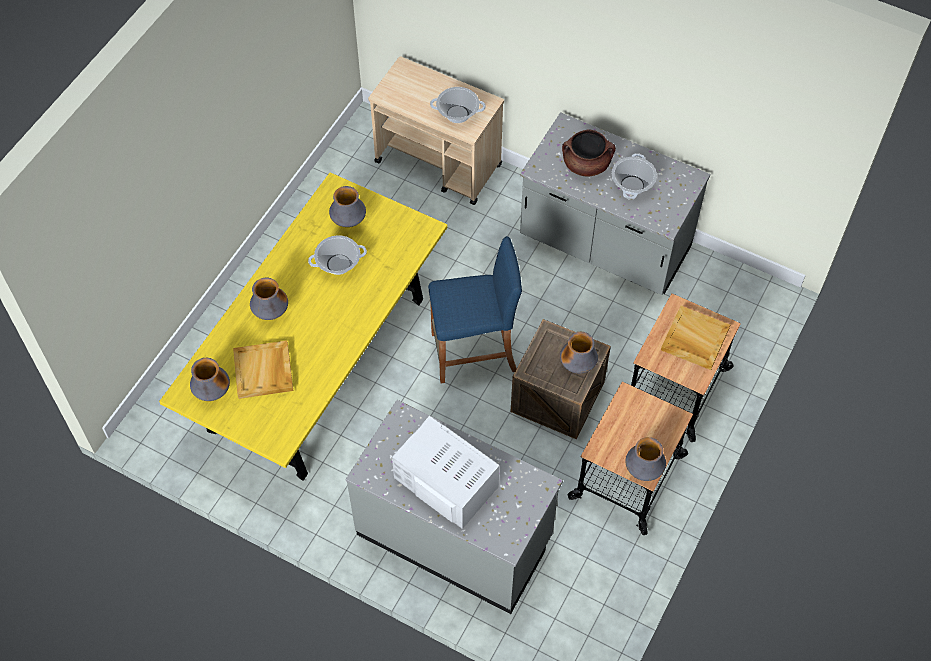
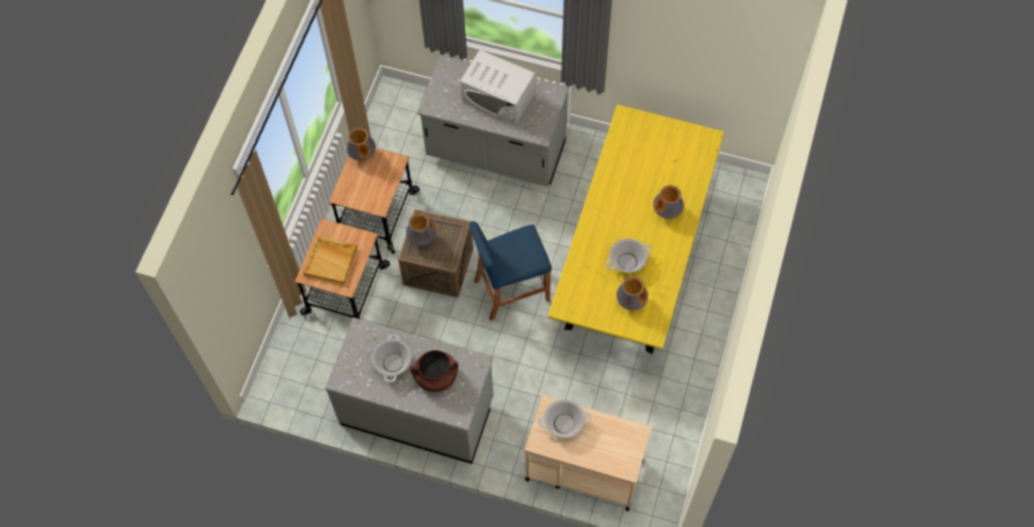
camera: 170 degrees right, 5 degrees up
(212, 392) = (687, 144): vase -> none
(264, 371) = (655, 165): beige tray -> none

